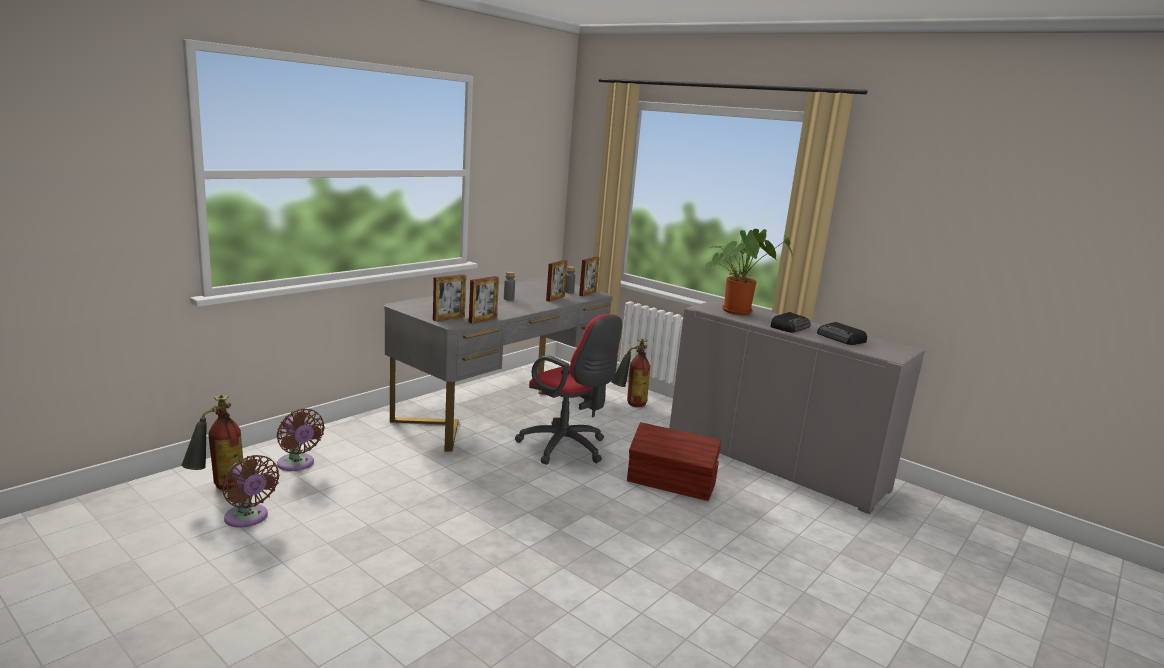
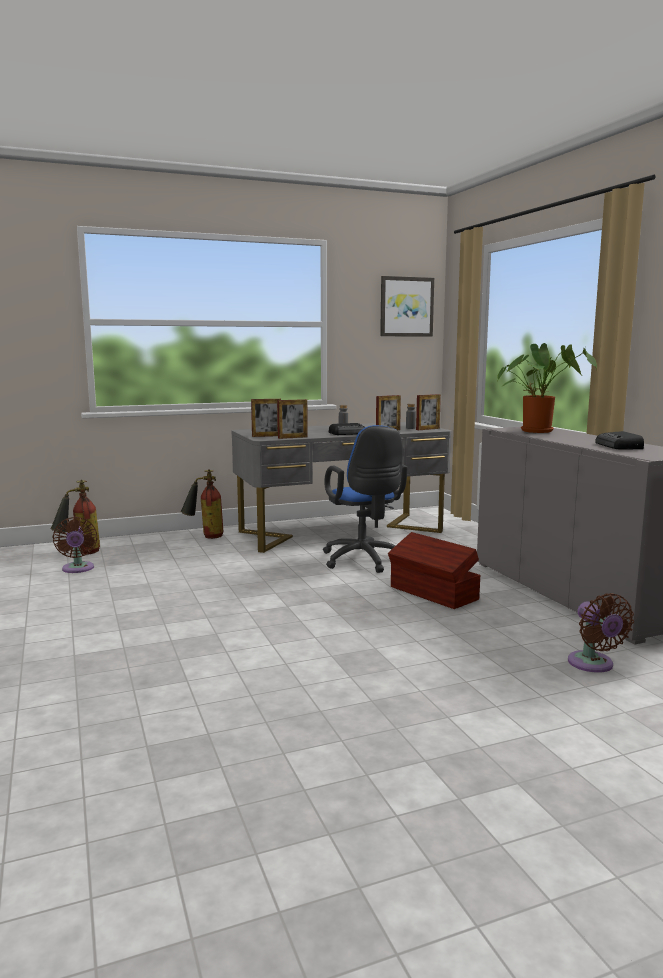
camera: 30 degrees right, 5 degrees down
(297, 464) = (143, 547): brown fan -> brown fan (593, 665)
(540, 152) = (406, 307): none -> picture
(567, 448) = (364, 561): red office chair -> blue office chair
(629, 405) = (466, 541): fire extinguisher -> fire extinguisher (205, 536)
(790, 327) = (574, 439): radio -> radio (348, 433)

